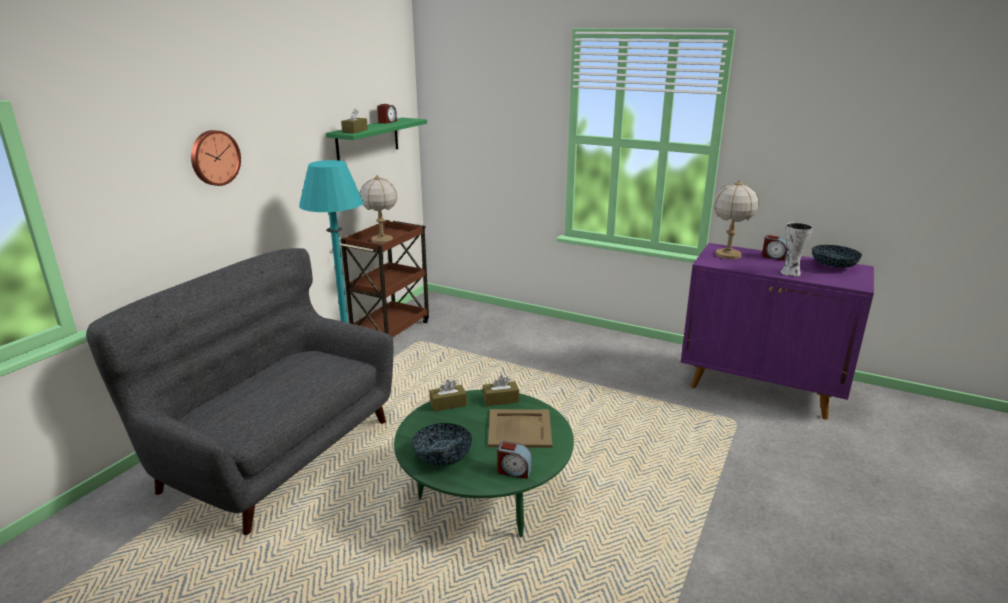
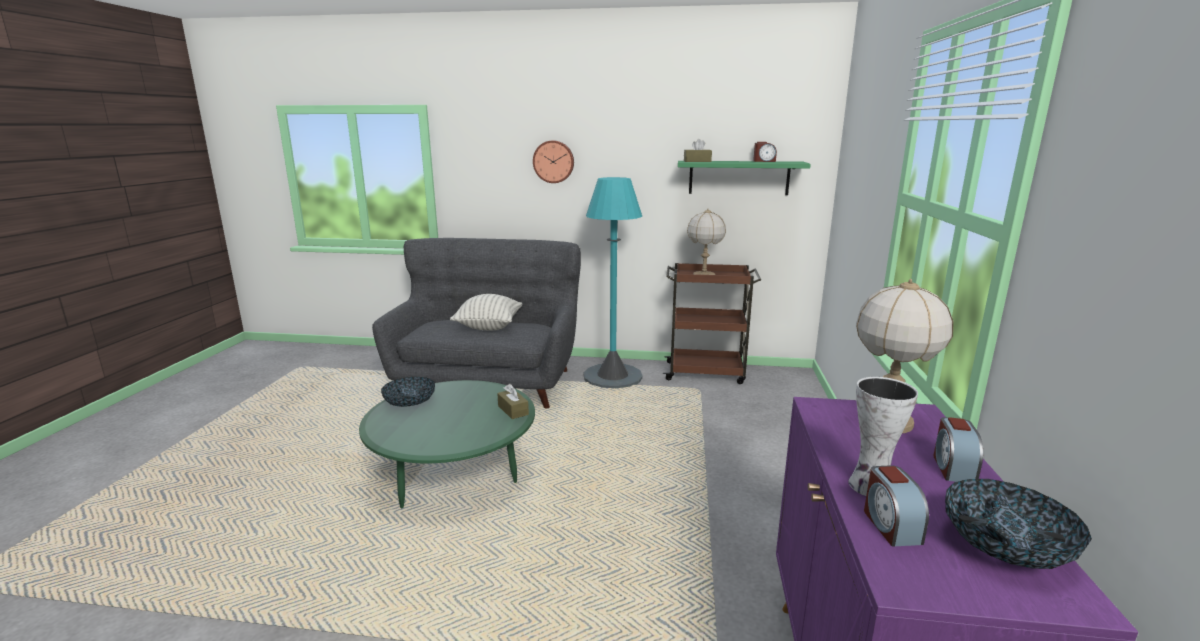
camera: 70 degrees right, 5 degrees down
(271, 383) = (489, 327): none -> pillow
(448, 404) = (495, 390): brown tissue box -> none
(514, 471) = (392, 435): alarm clock -> alarm clock (890, 525)
(519, 429) = (462, 427): beige tray -> none

